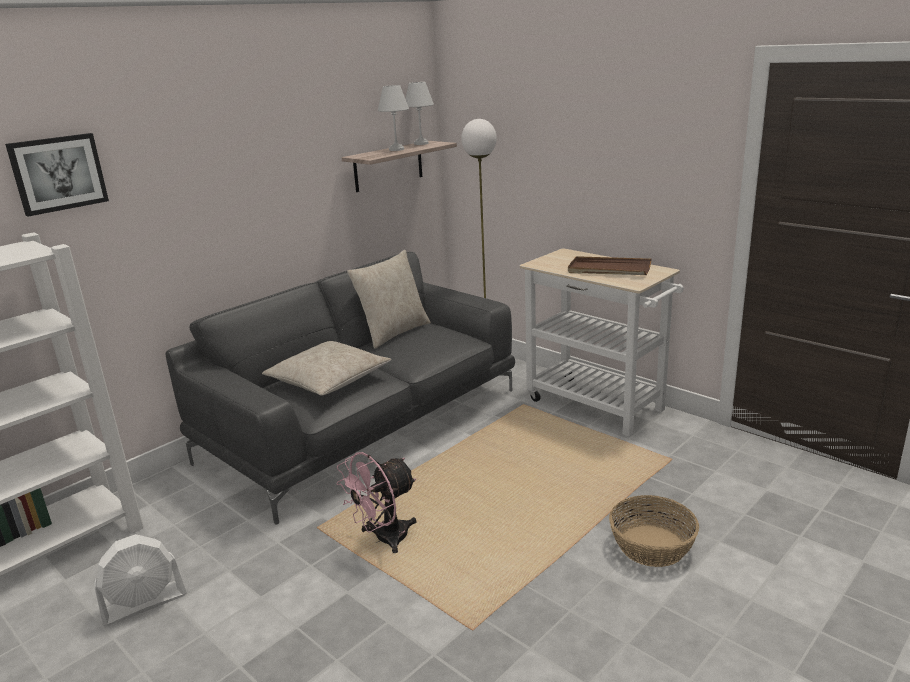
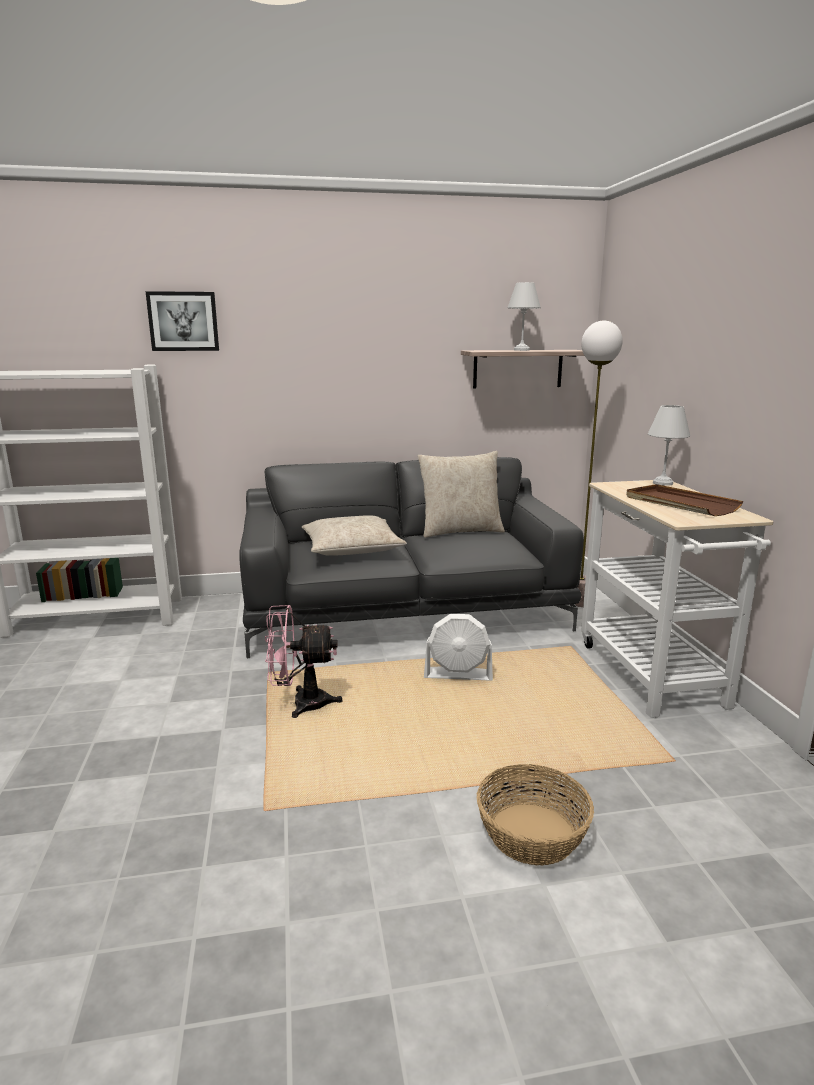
camera: 35 degrees right, 5 degrees down
(144, 603) = (107, 672): white fan -> white fan (458, 675)
(420, 143) = (558, 349): white table lamp -> white table lamp (661, 483)

